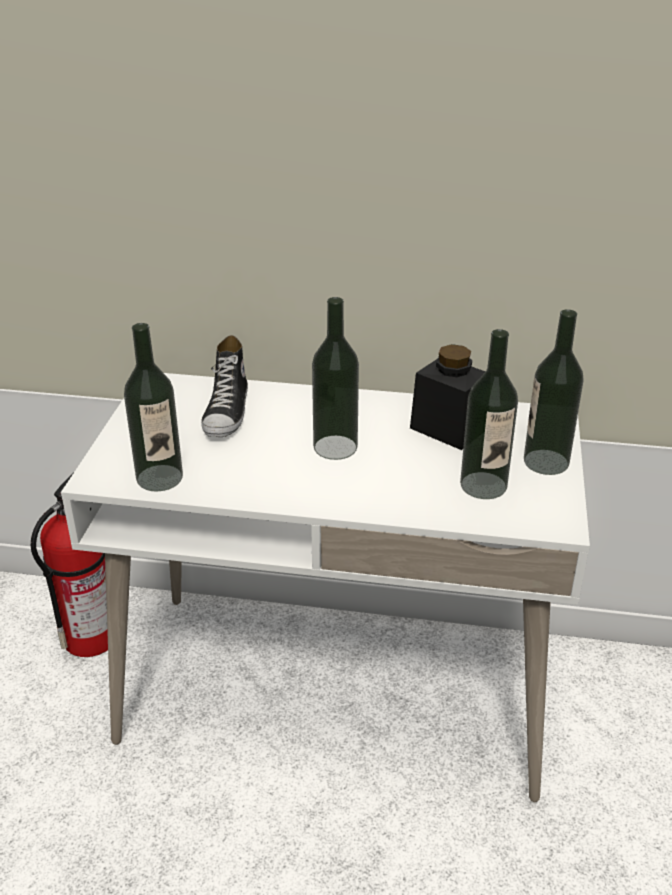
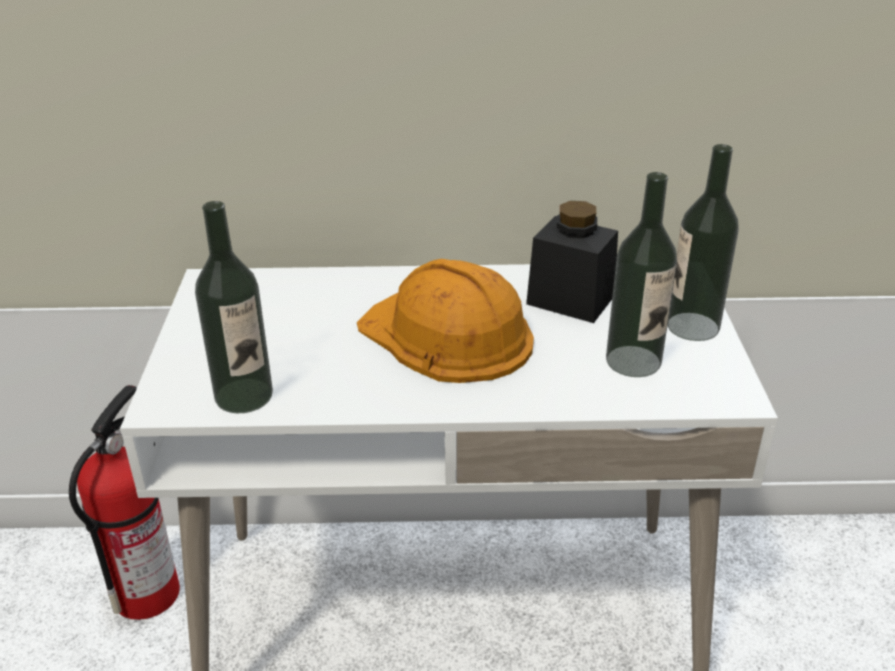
camera: 10 degrees left, 0 degrees up
(227, 412) = (305, 307): shoe -> none
(335, 447) = (447, 335): bottle -> orange hard hat

